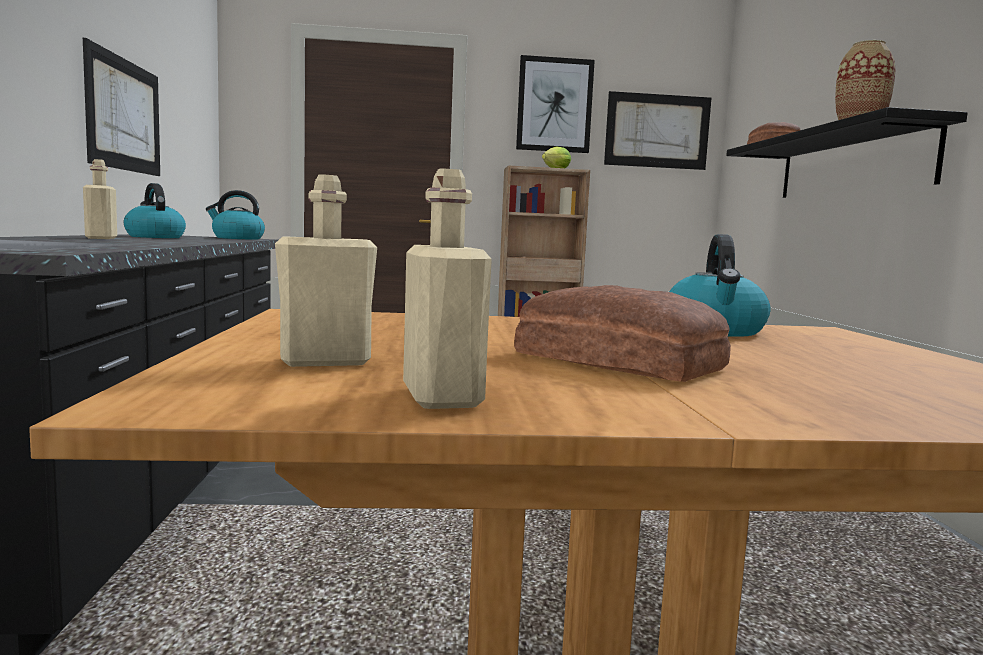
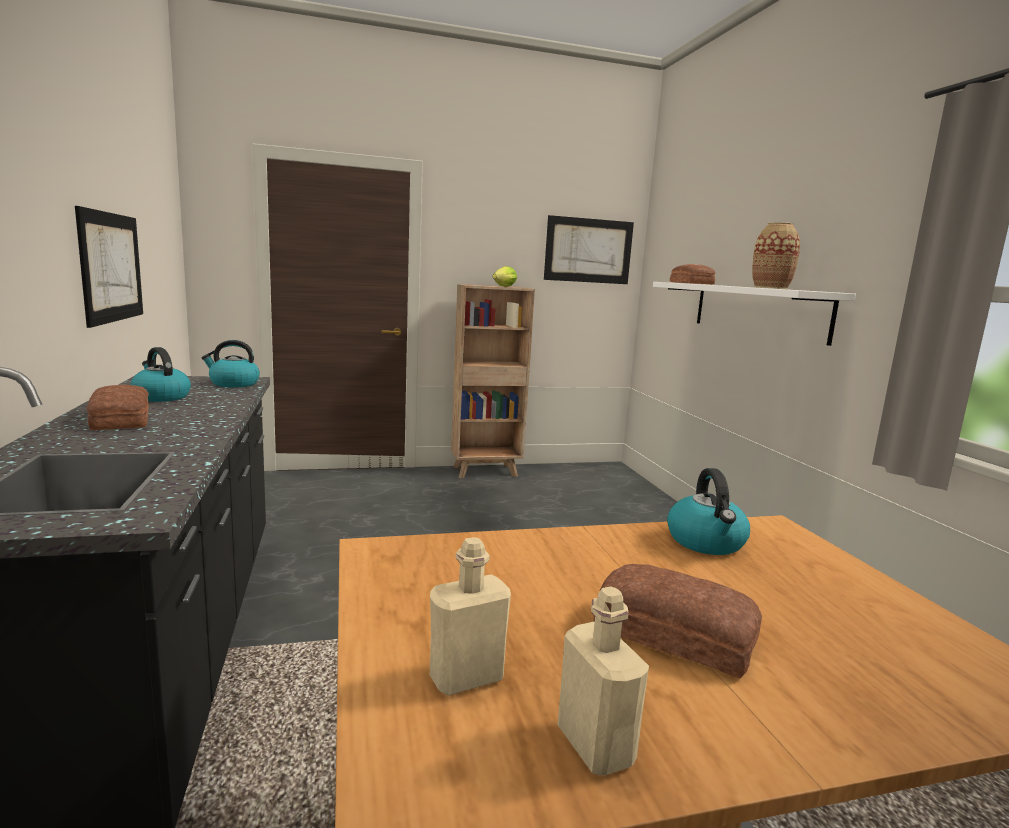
camera: 10 degrees left, 5 degrees up
(101, 238) = (123, 419): beige bottle -> bread
(554, 105) = (501, 226): picture -> none
(851, 164) = (757, 310): black shelf -> white shelf

